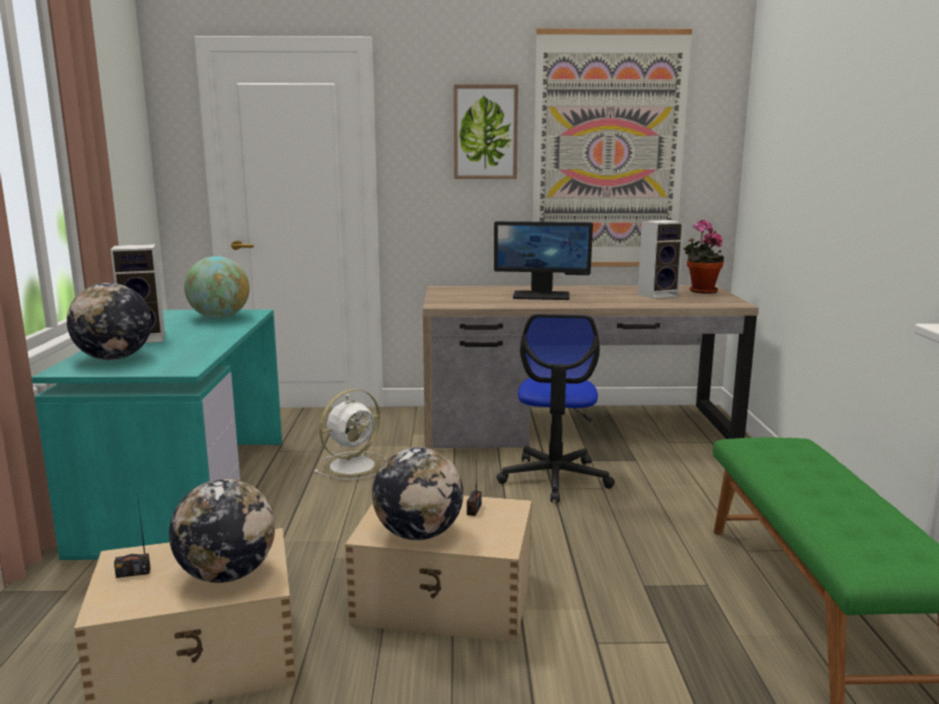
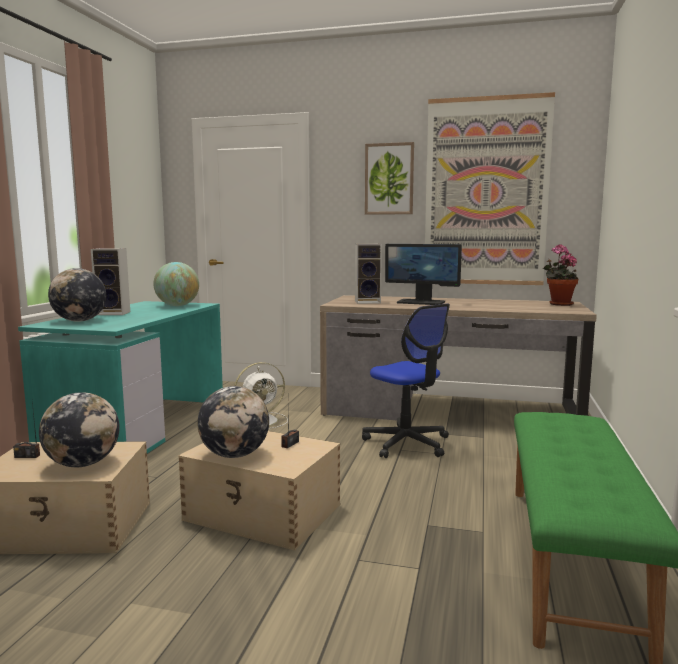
camera: 15 degrees right, 5 degrees down
(555, 478) = (407, 443): office chair -> office chair turned 60 degrees counterclockwise
(658, 294) = (519, 305): speaker -> speaker (368, 302)

